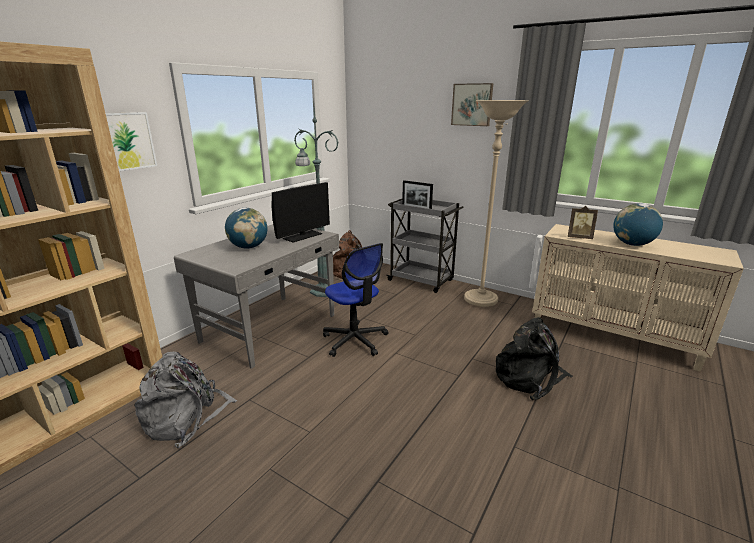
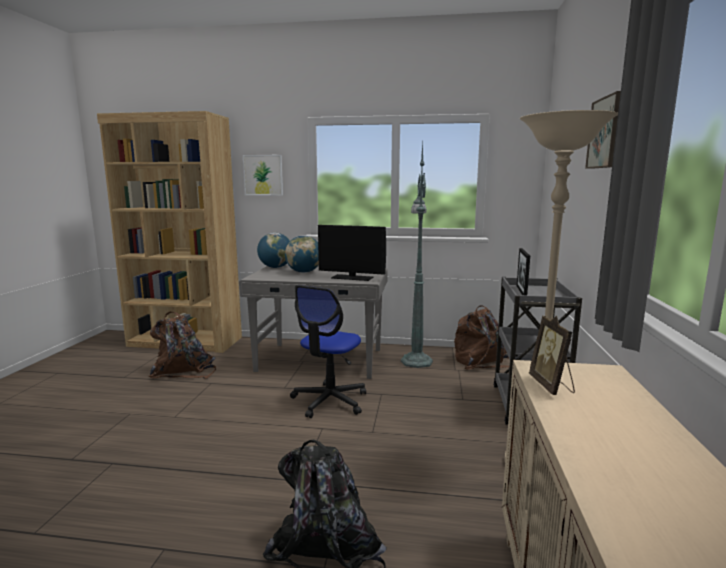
camera: 65 degrees right, 10 degrees down
(187, 417) = (184, 370): grey backpack -> brown backpack
(632, 244) = (601, 443): globe -> globe (275, 267)

